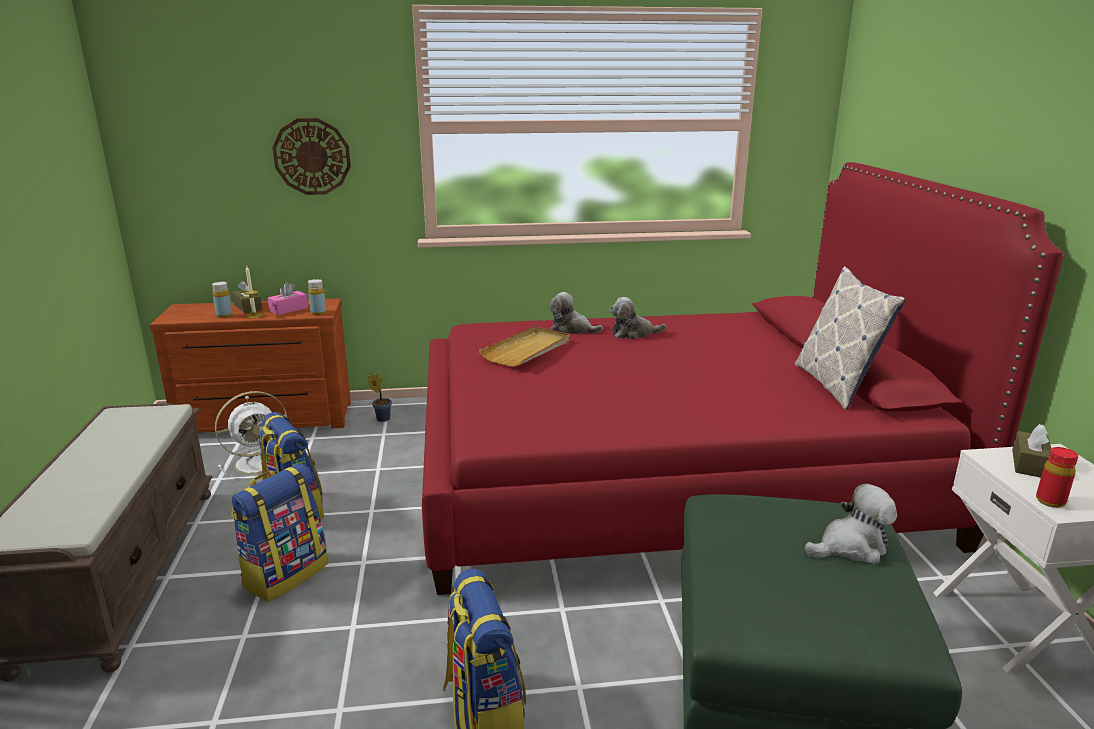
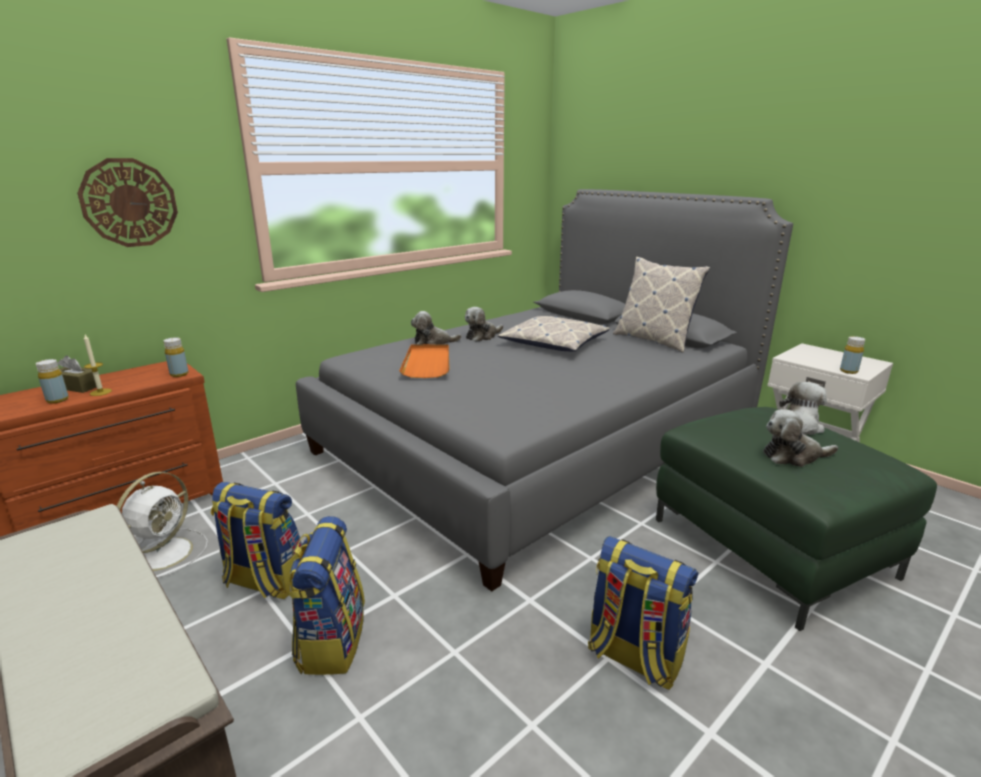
camera: 35 degrees left, 0 degrees up
(289, 309) = (136, 378): pink tissue box -> none
(382, 418) = (256, 471): potted plant -> none
(527, 350) = (427, 363): beige tray -> orange tray
(667, 472) = (539, 439): red bed -> grey bed
(700, 359) = (554, 343): none -> pillow
(773, 572) = (793, 456): none -> plush toy
(1029, 464) = (809, 356): brown tissue box -> none
(1050, 501) = (848, 371): red bottle -> yellow bottle

